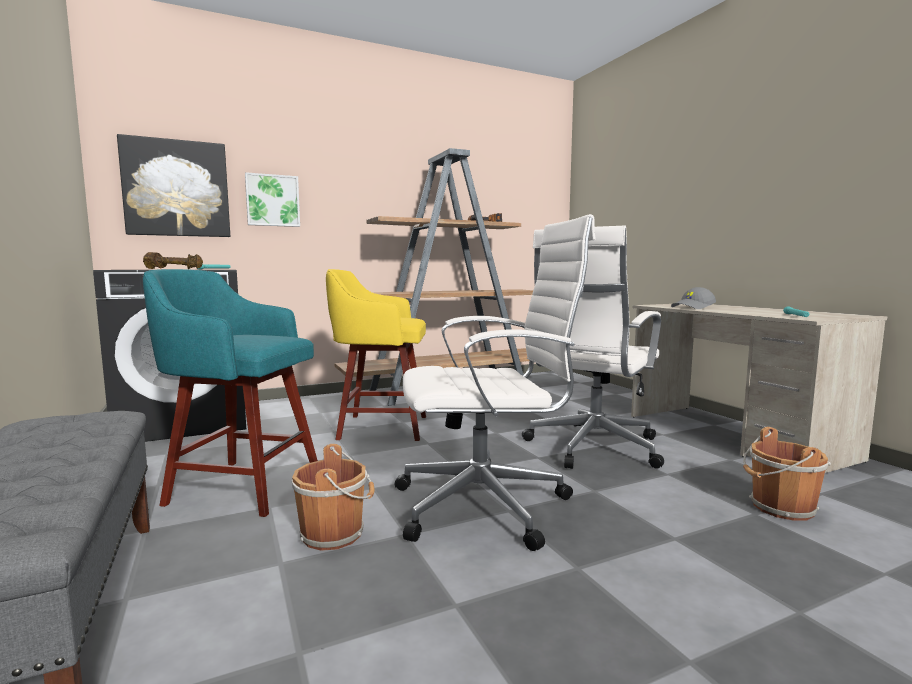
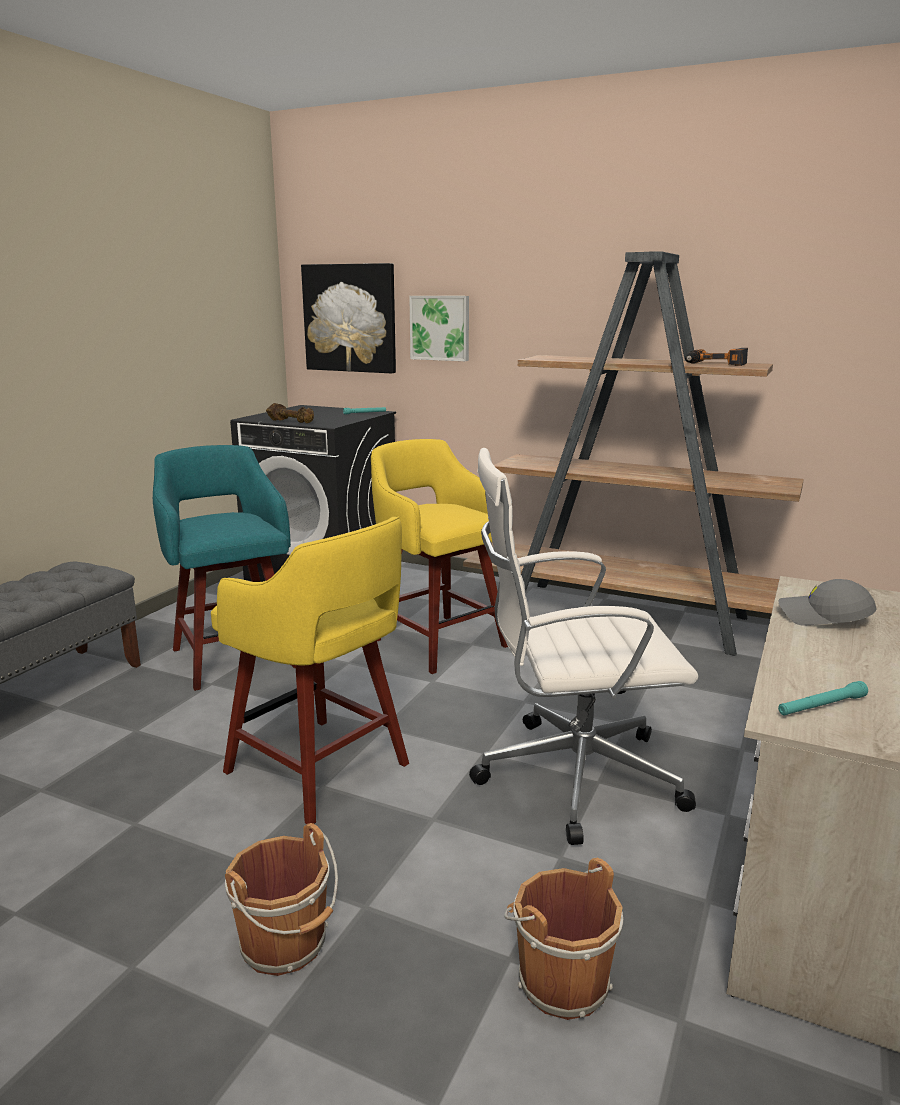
camera: 50 degrees right, 10 degrees up
(335, 534) = (195, 728): brown bucket -> brown bucket (286, 945)
(487, 505) = (320, 770): white office chair -> yellow stool

